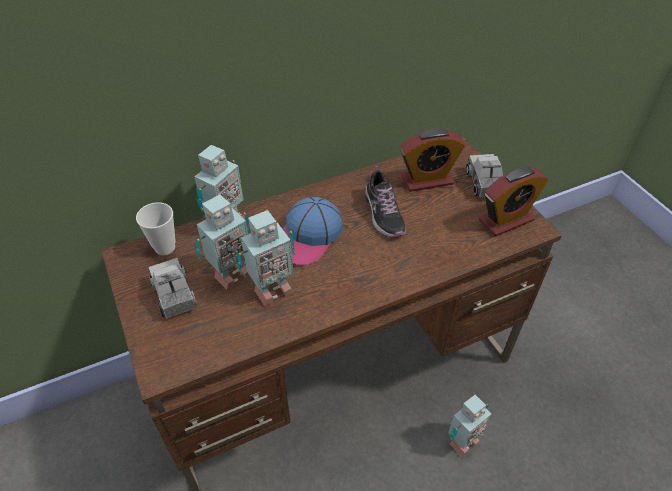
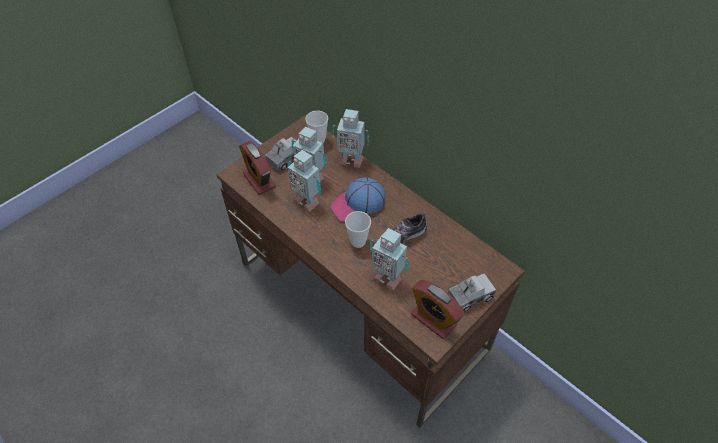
camera: 70 degrees right, 5 degrees up
(308, 237) = (358, 204): cap -> cap turned 45 degrees counterclockwise
(369, 254) = (358, 241): none -> cup
(427, 180) = (452, 257): alarm clock -> alarm clock (259, 180)
(461, 441) = (334, 406): toy robot -> toy robot (387, 277)

